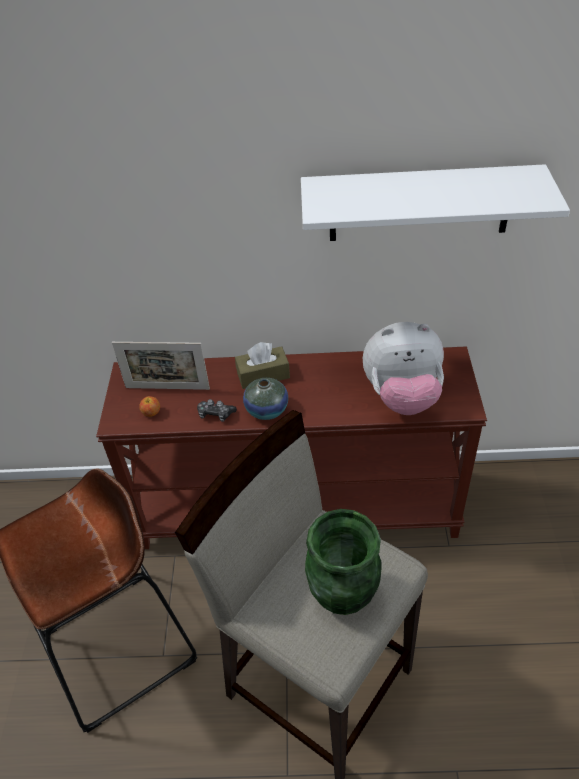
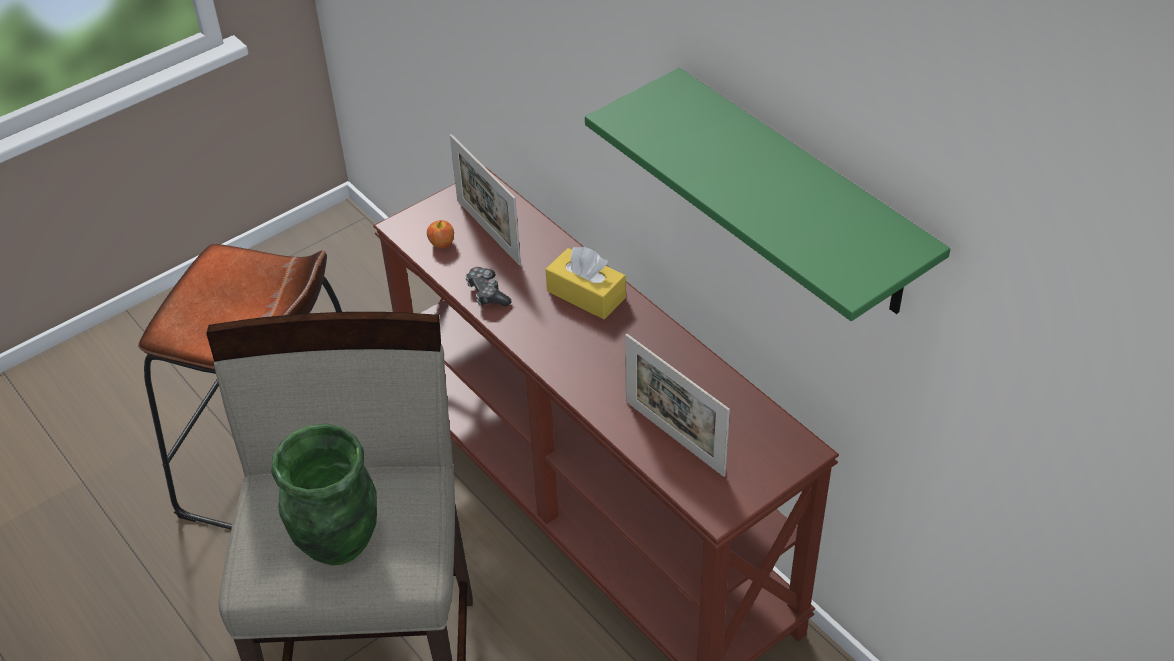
camera: 50 degrees right, 0 degrees up
(263, 375) = (586, 294): brown tissue box -> yellow tissue box
(267, 410) = (534, 330): vase -> none
(402, 397) = (674, 438): plush toy -> picture frame
(419, 204) = (800, 196): white shelf -> green shelf

